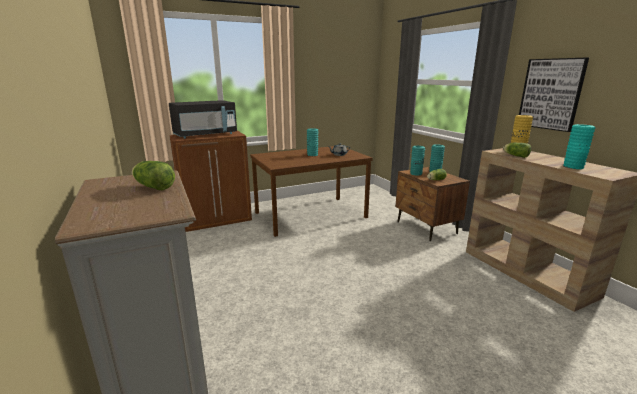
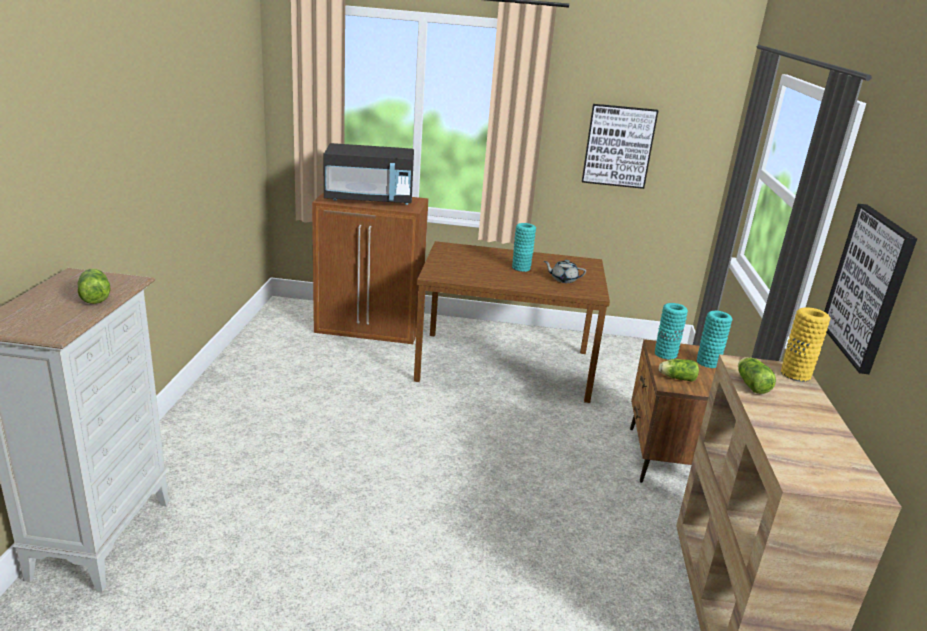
camera: 30 degrees right, 5 degrees up
(330, 86) = (618, 146): none -> picture
(573, 167) = (795, 442): turquoise vase -> none

